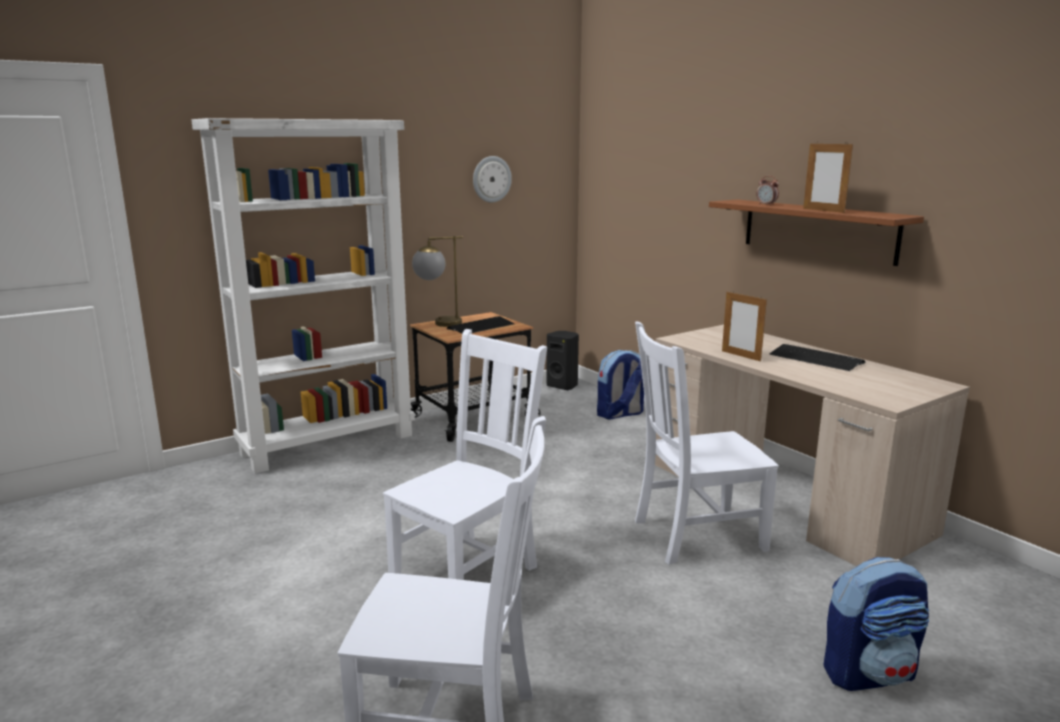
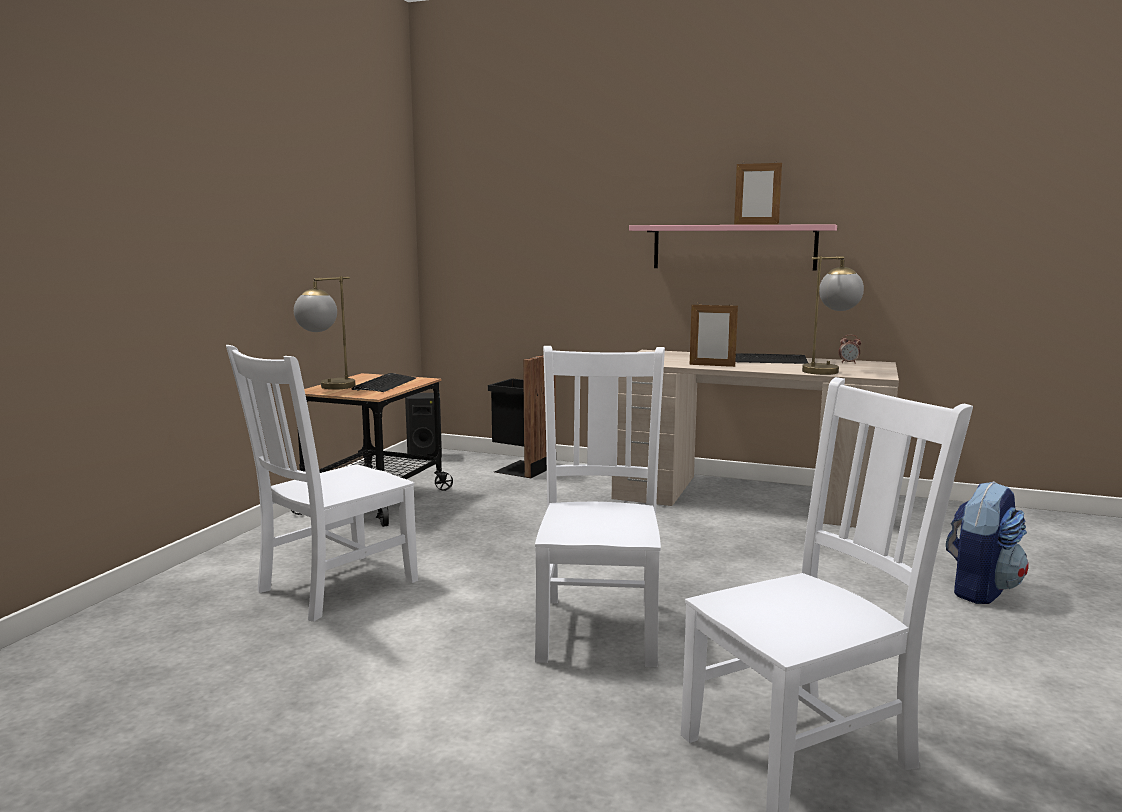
camera: 35 degrees left, 5 degrees down
(329, 444) = (230, 562): white bookcase -> none
(491, 179) = (349, 213): wall clock -> none
(619, 414) = (522, 468): backpack -> black trash can
(694, 535) = (734, 541): white chair -> white chair (333, 587)
(766, 205) = (693, 224): alarm clock -> alarm clock (848, 363)
(818, 230) = (733, 247): brown shelf -> pink shelf
(848, 384) = (828, 370): none -> table lamp

